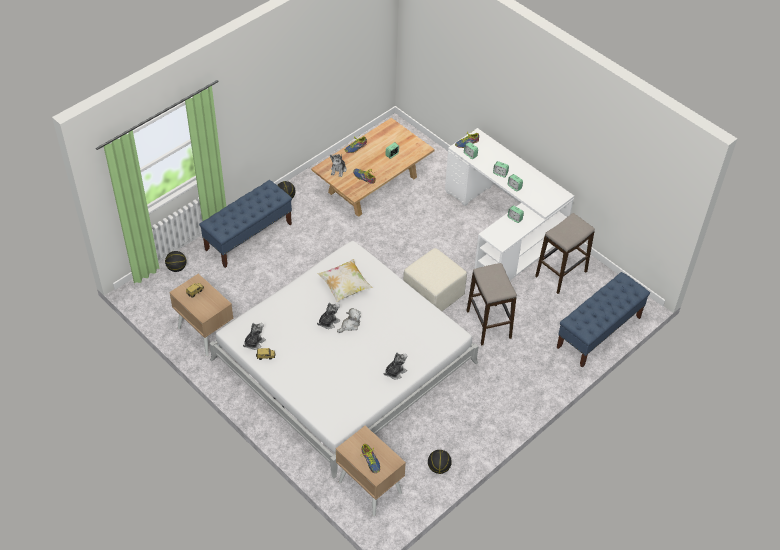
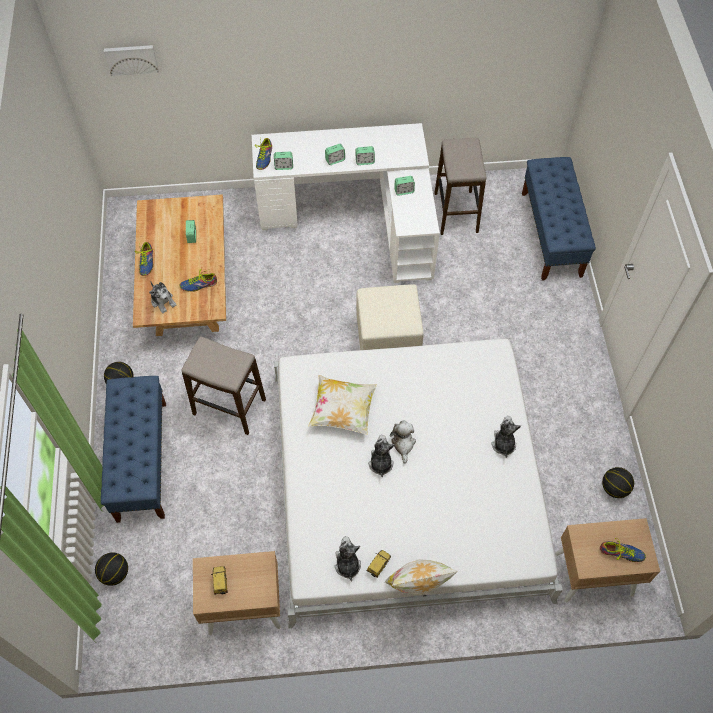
camera: 50 degrees left, 10 degrees up
(270, 382) = (418, 585): none -> pillow
(432, 32) = (131, 59): none -> picture
(488, 324) = (467, 316): stool -> stool (229, 407)

